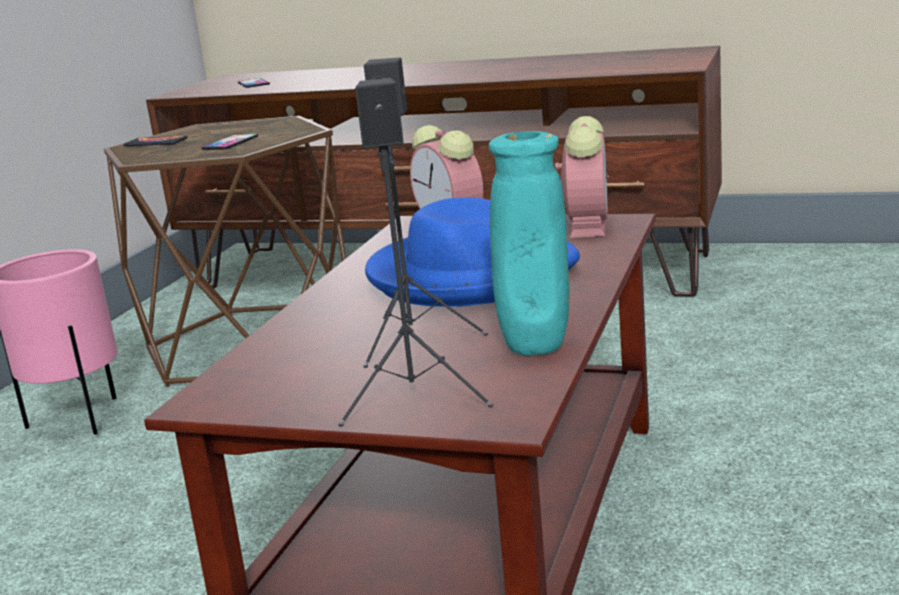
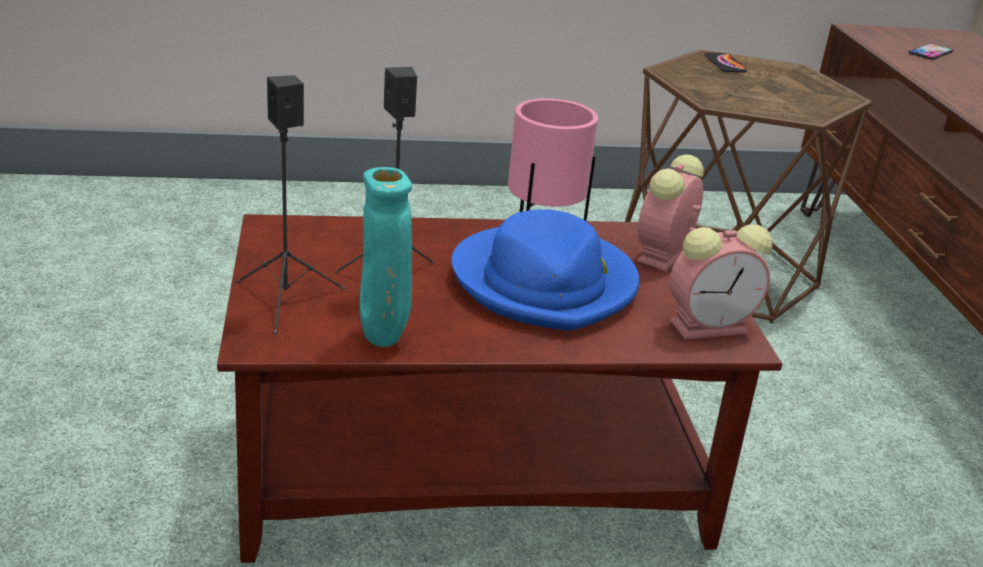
camera: 60 degrees right, 10 degrees up
(230, 143) = (740, 93): phone -> none

